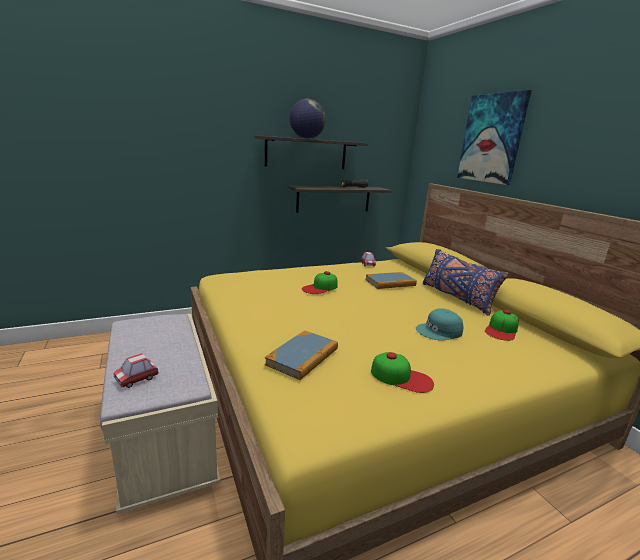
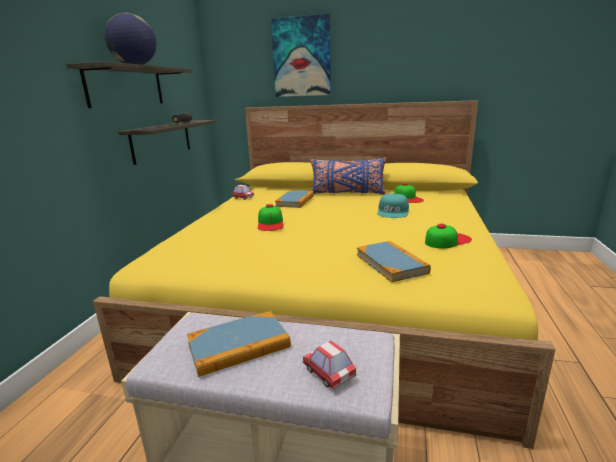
camera: 50 degrees left, 0 degrees up
(137, 378) = (329, 373): toy car -> toy car turned 150 degrees clockwise
(152, 339) = (238, 345): none -> book

